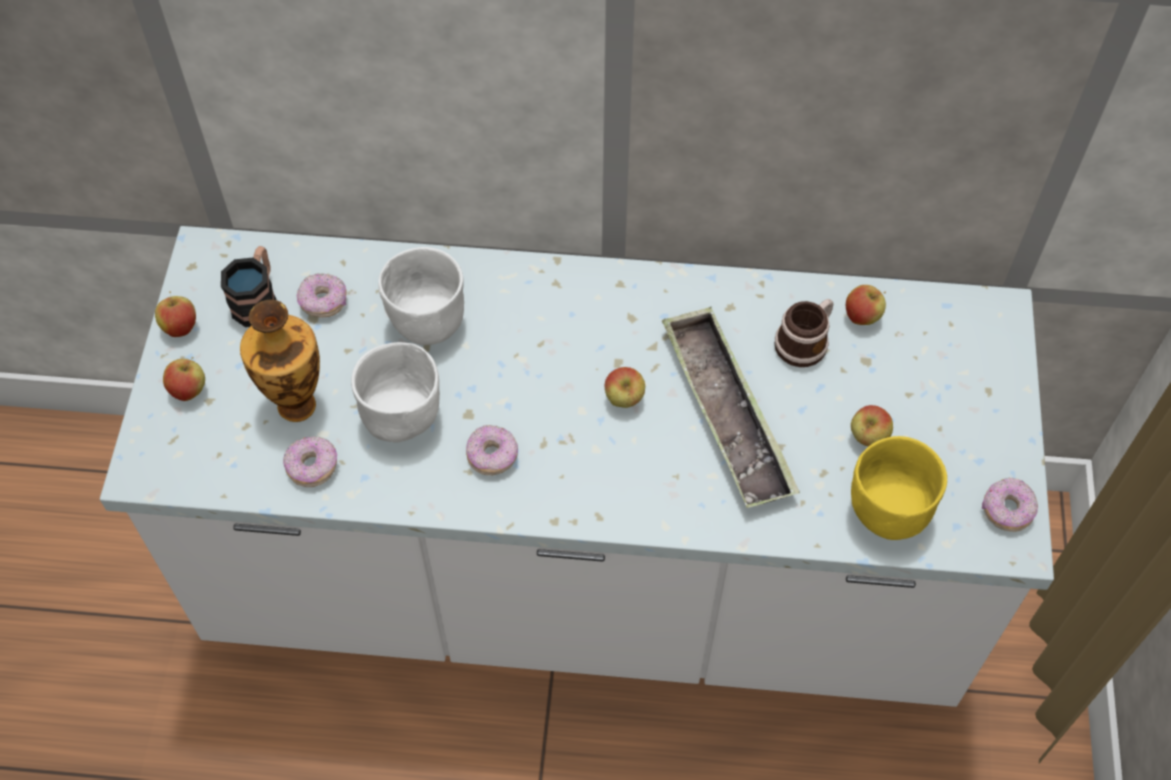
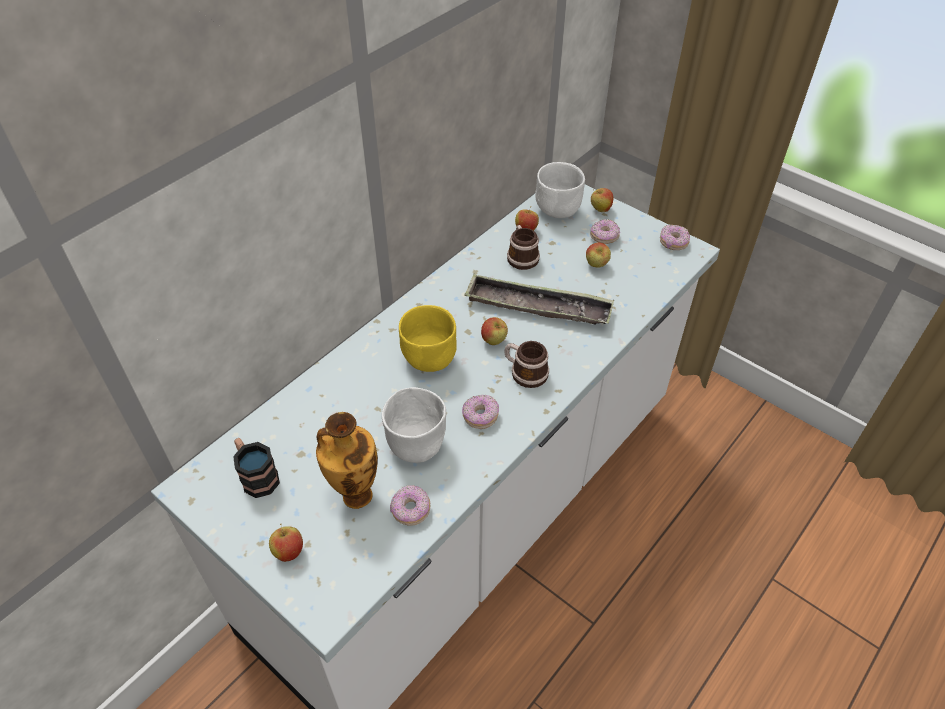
camera: 55 degrees left, 10 degrees down
(181, 327) = (233, 531): apple -> apple (600, 209)
(323, 302) = (294, 442): donut -> donut (604, 237)
(426, 323) = (361, 400): white bowl -> white bowl (557, 211)
(599, 462) = (525, 372): none -> mug
(886, 513) = (643, 281): yellow bowl -> yellow bowl (429, 360)

